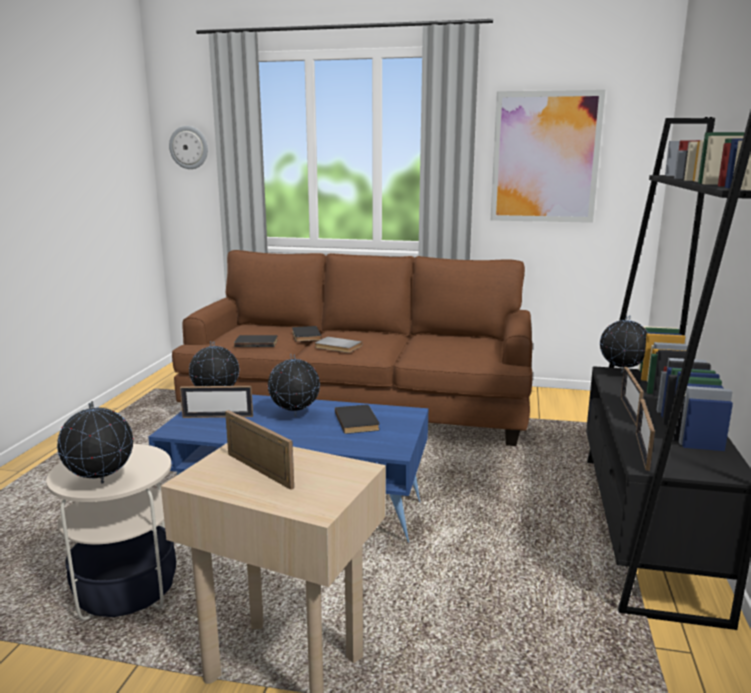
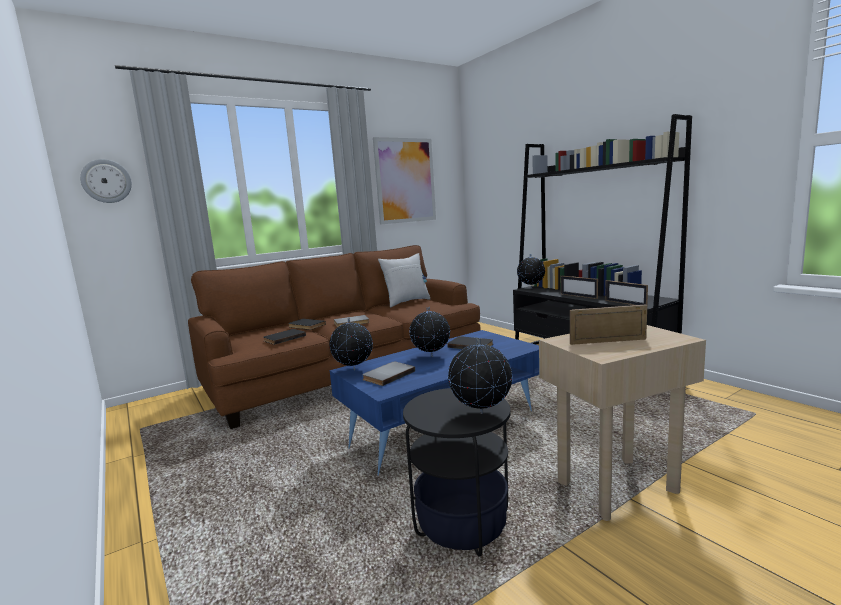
camera: 45 degrees left, 5 degrees down
(126, 594) = (462, 527): beige side table -> black side table
(218, 416) = (387, 375): picture frame -> grey book
(461, 340) = (406, 302): none -> grey pillow

